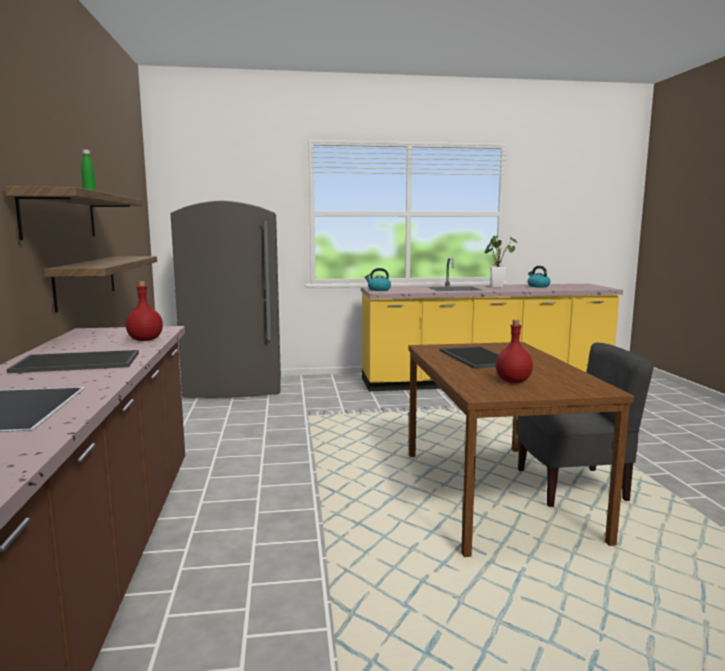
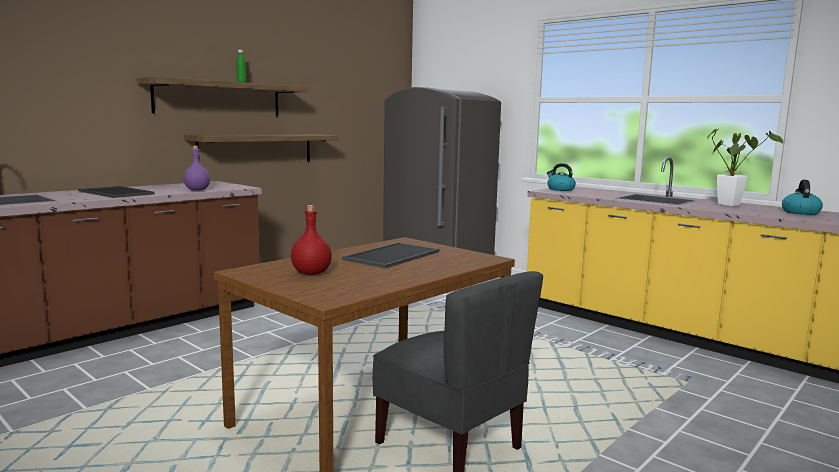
camera: 50 degrees right, 0 degrees up
(146, 340) = (197, 190): red bottle -> purple bottle

